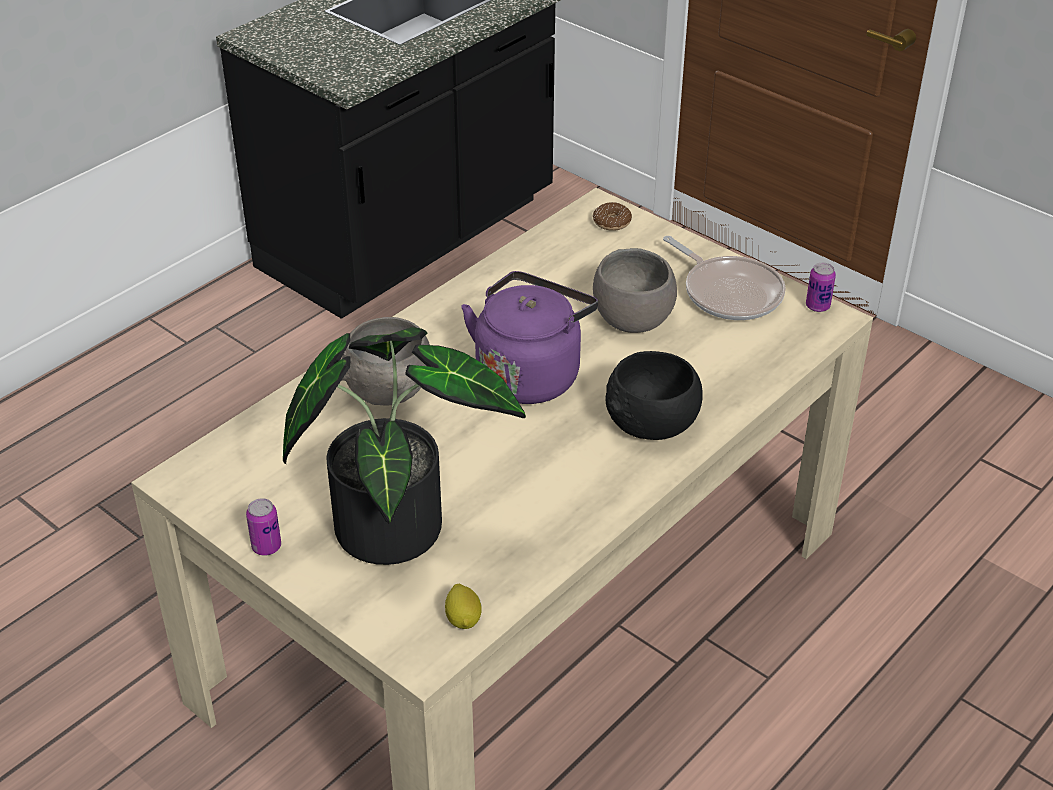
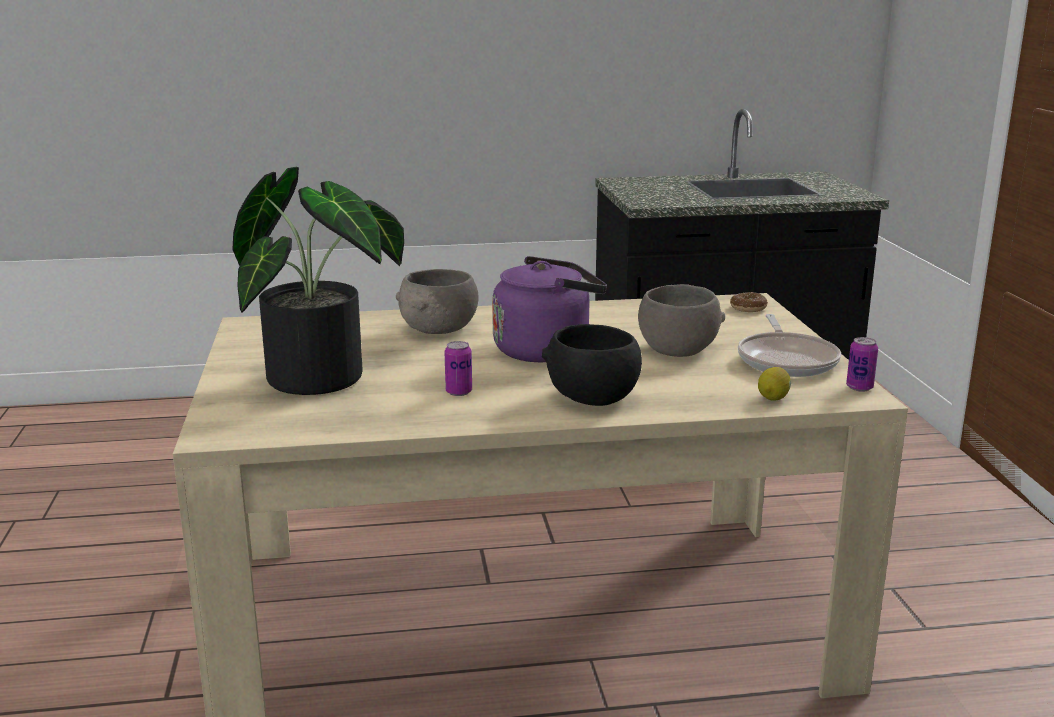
camera: 40 degrees right, 20 degrees down
(266, 547) = (233, 361): can -> can (459, 392)
(463, 619) = (274, 430): lemon -> lemon (773, 398)

